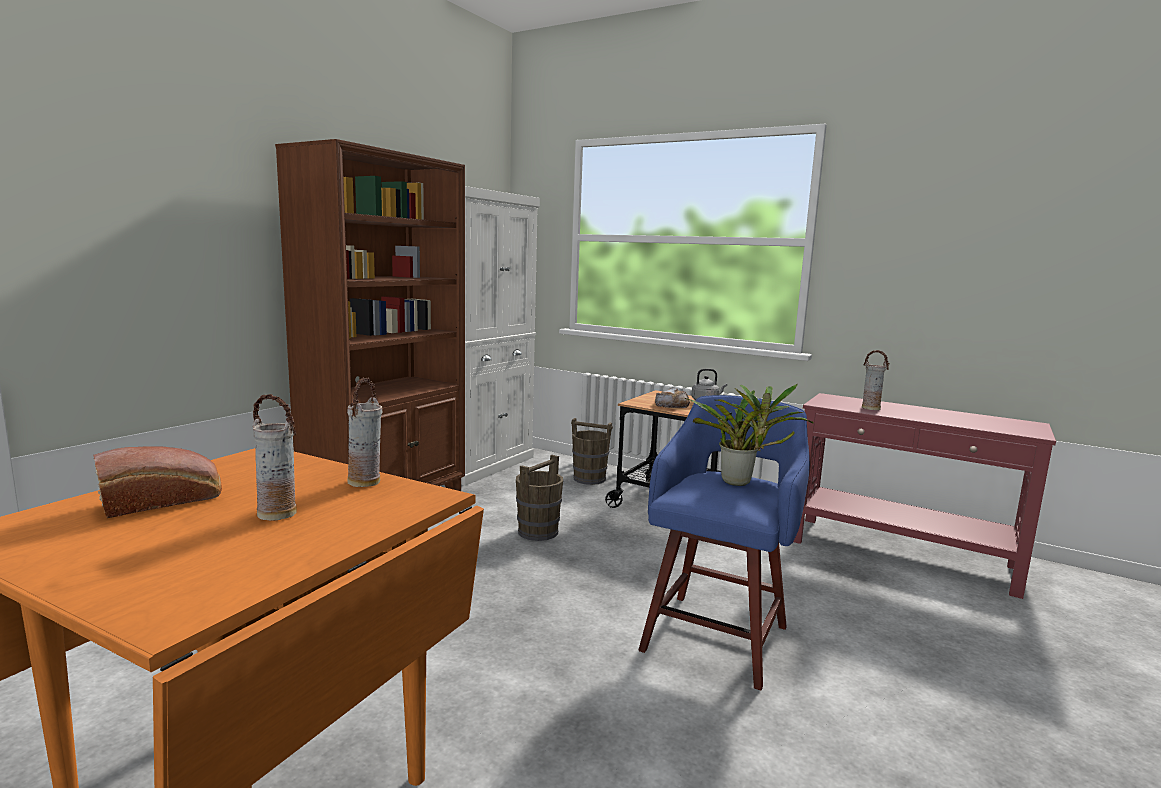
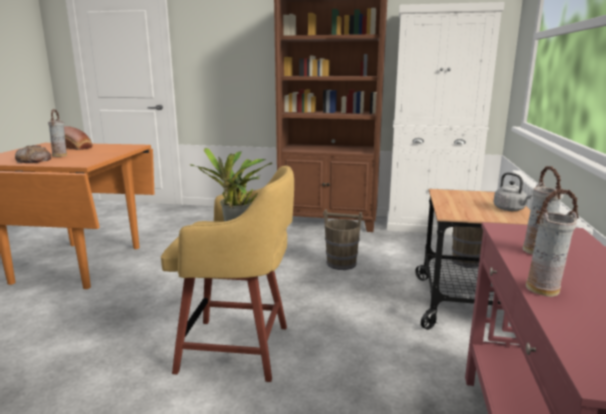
camera: 70 degrees right, 5 degrees up
(365, 482) = (99, 157): vase -> vase (543, 290)
(672, 405) = (461, 201): bread -> bread (34, 160)
(717, 635) = (238, 349): blue stool -> yellow stool

